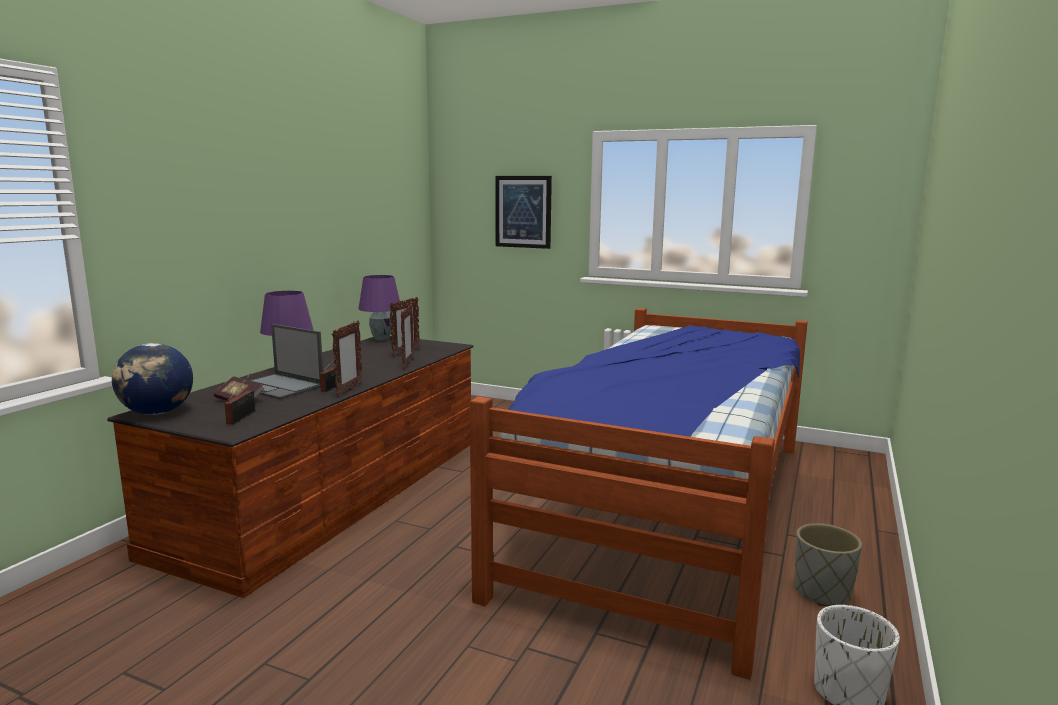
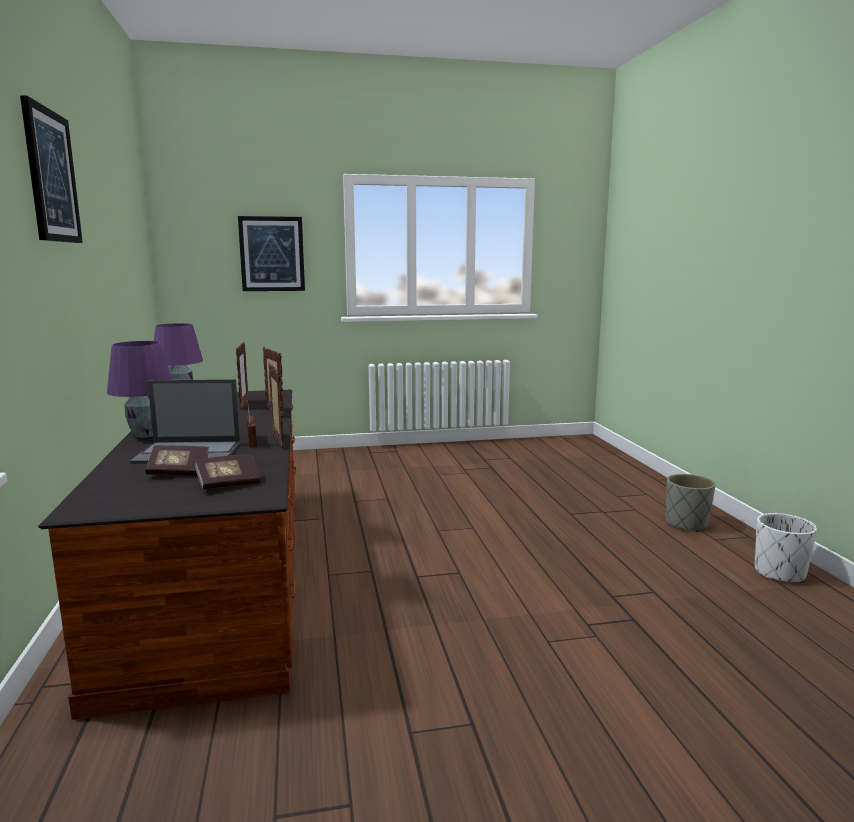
camera: 35 degrees left, 0 degrees up
(157, 413) = (104, 504): globe -> none
(243, 416) = (228, 484): radio -> book
(247, 161) = (51, 176): none -> picture
(667, 508) = (524, 501): bed -> none

